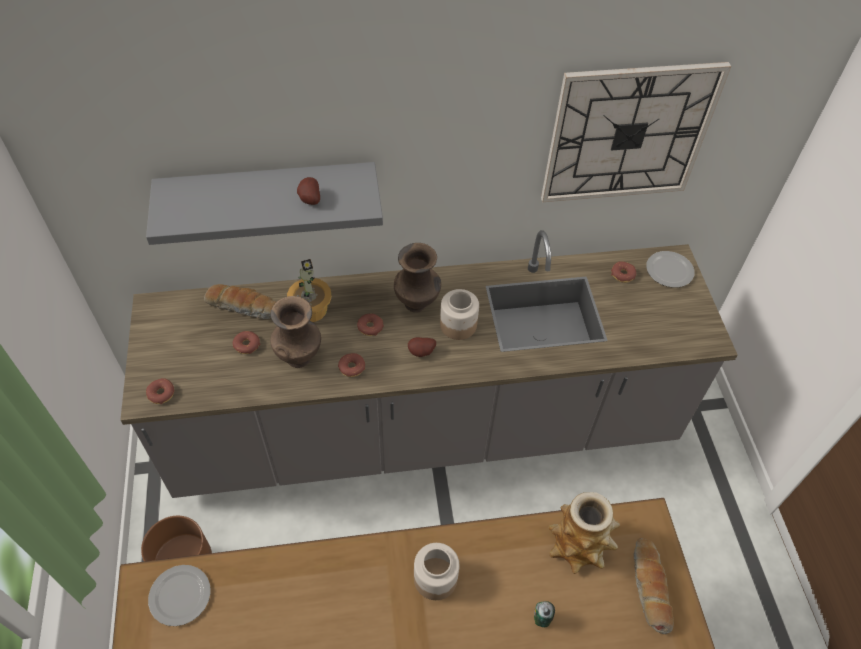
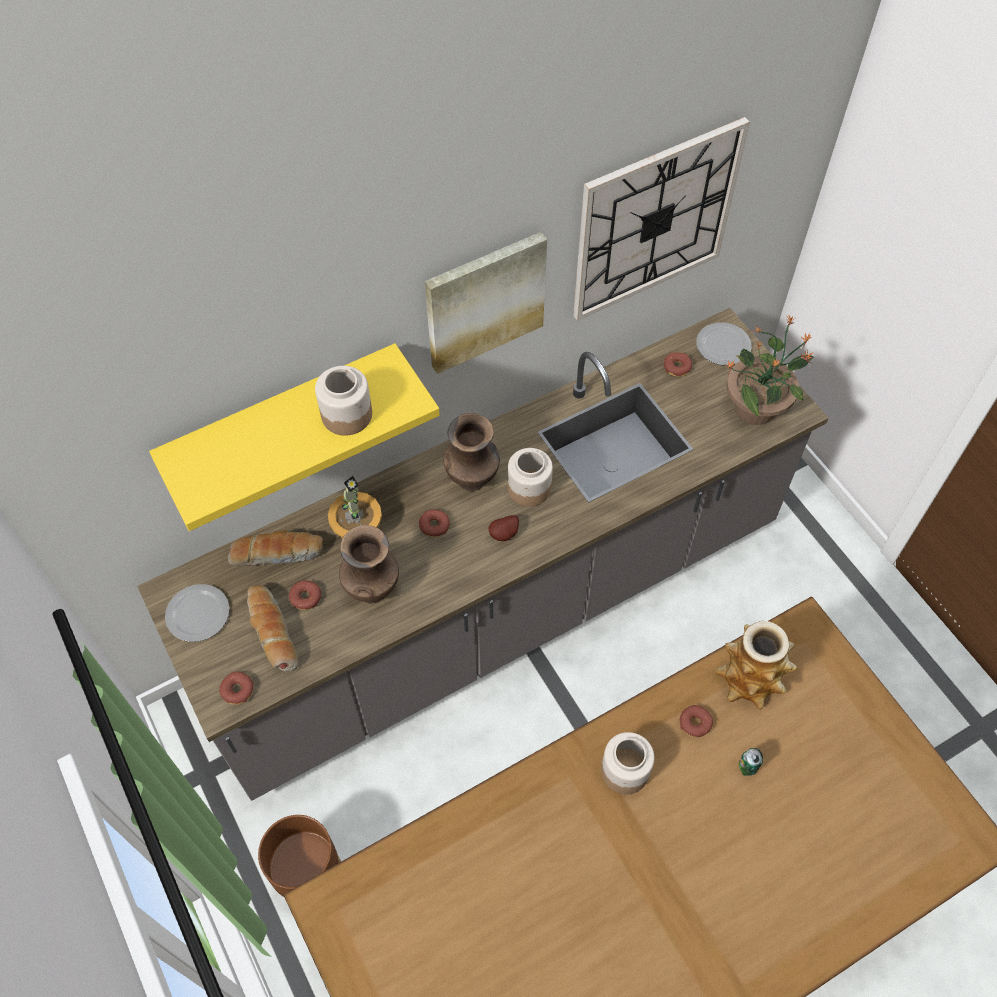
camera: 20 degrees left, 5 degrees up
(179, 597) = (368, 900): plate -> plate (198, 615)
(269, 193) = (282, 418): grey shelf -> yellow shelf
(309, 199) = (347, 414): potato -> jar
(352, 367) = (437, 580): donut -> donut (695, 723)
(459, 152) = (484, 301): none -> picture
(648, 588) = (834, 694): bread -> bread (272, 632)
(677, 327) = (757, 408): none -> potted plant

